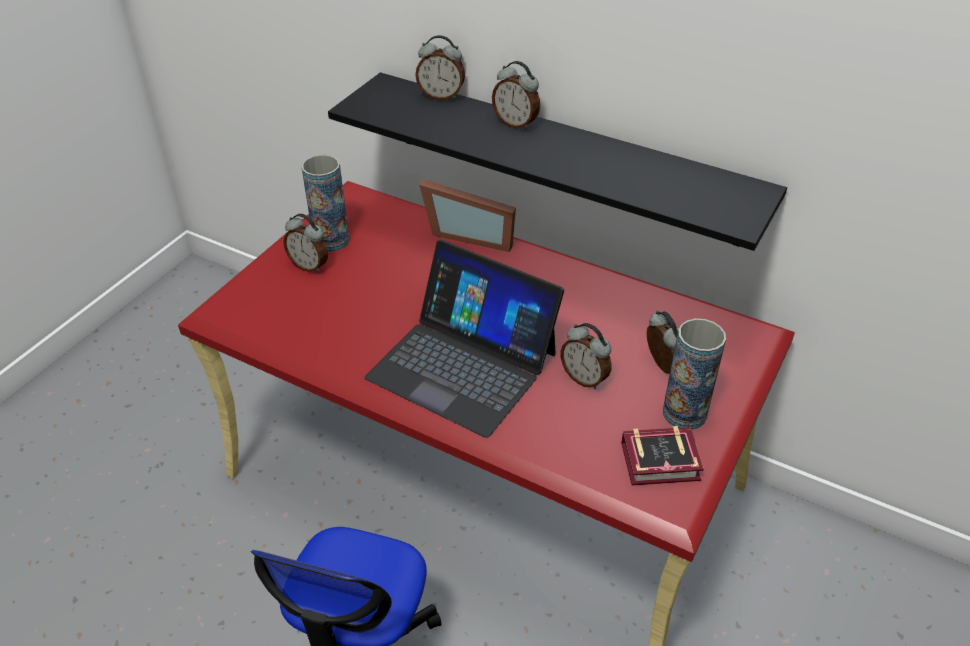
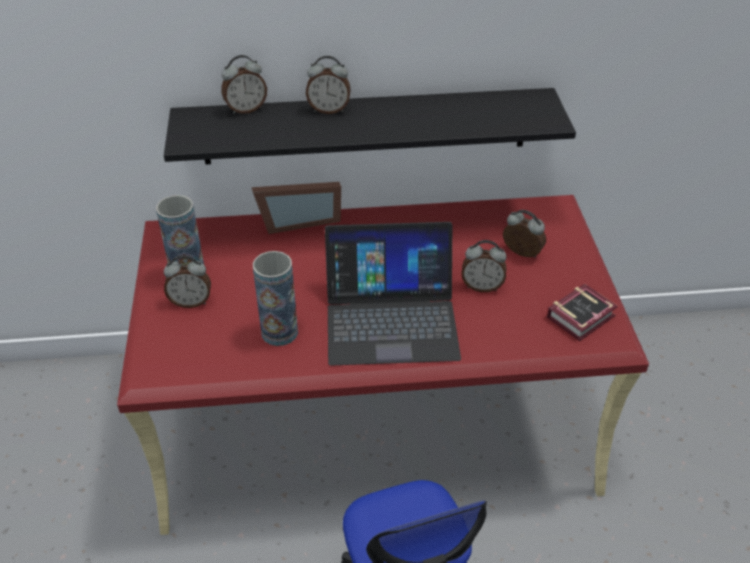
camera: 35 degrees left, 0 degrees up
(684, 413) = (564, 278): vase -> vase (279, 332)

